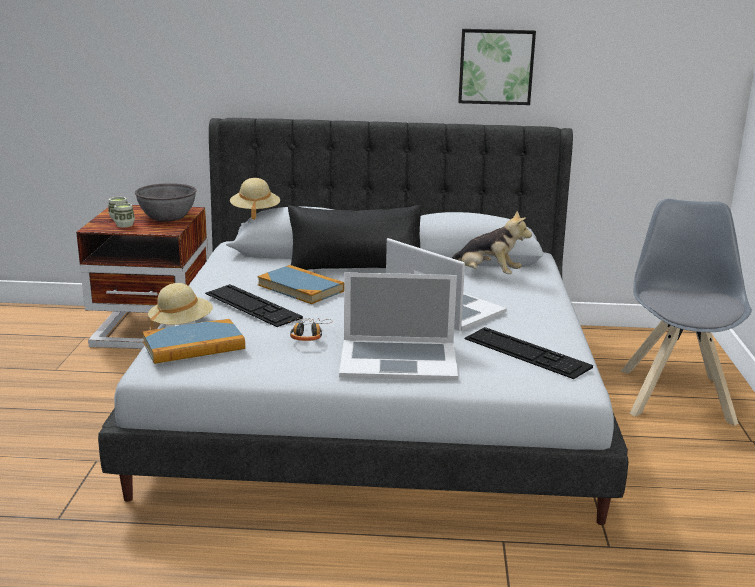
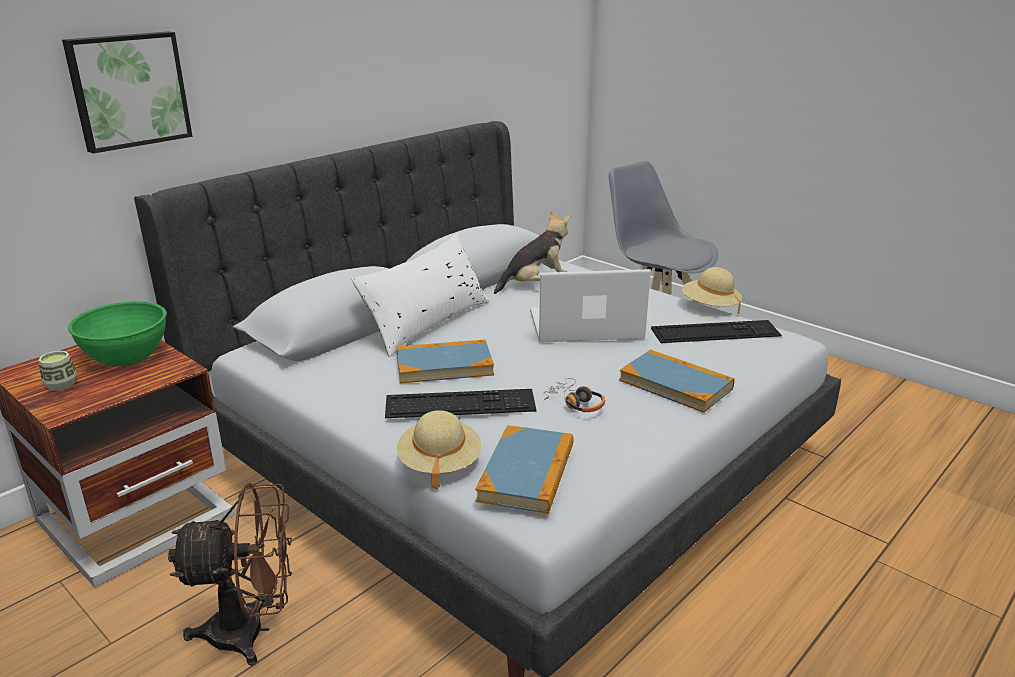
camera: 50 degrees left, 5 degrees up
(99, 399) = (252, 631): none -> brown fan
(124, 225) = (97, 389): cup -> none
(167, 217) = (126, 355): grey bowl -> green bowl
(255, 212) = (275, 303): beige hat -> beige hat (710, 307)
(355, 267) = (426, 323): black pillow -> white pillow
(398, 360) = (675, 384): laptop -> book
(496, 66) = (423, 68): picture -> picture (128, 90)

